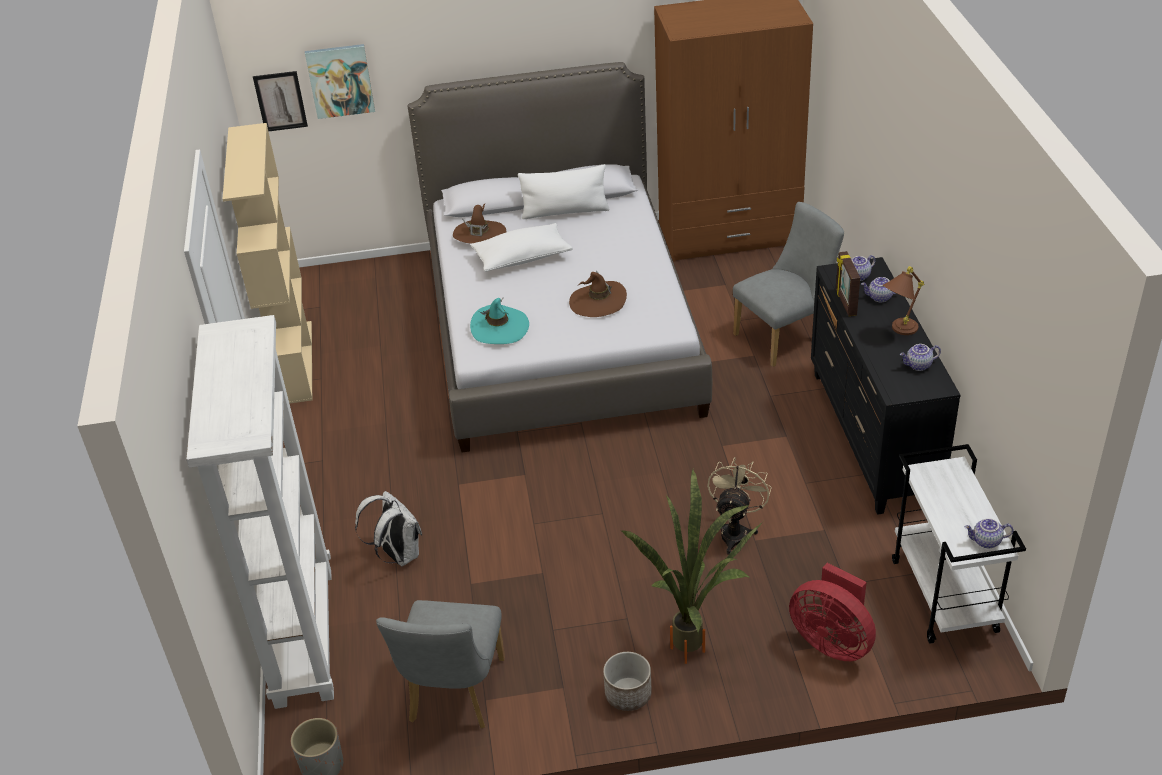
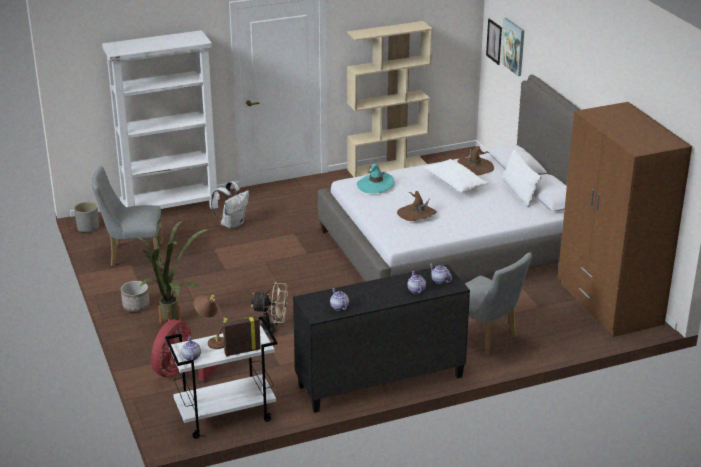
camera: 75 degrees right, 10 degrees down
(845, 303) = (404, 277): picture frame -> picture frame (242, 351)
(898, 331) = (377, 298): brown table lamp -> brown table lamp (212, 341)

